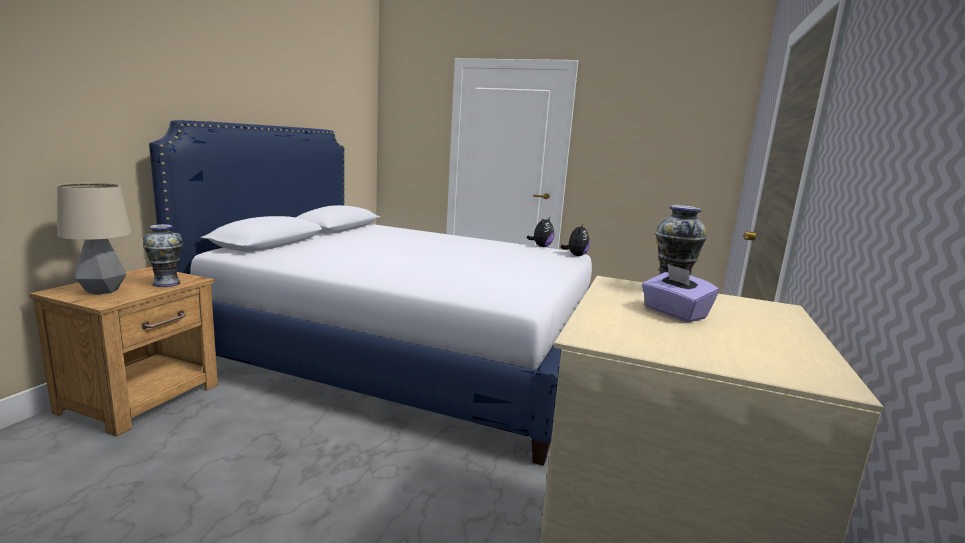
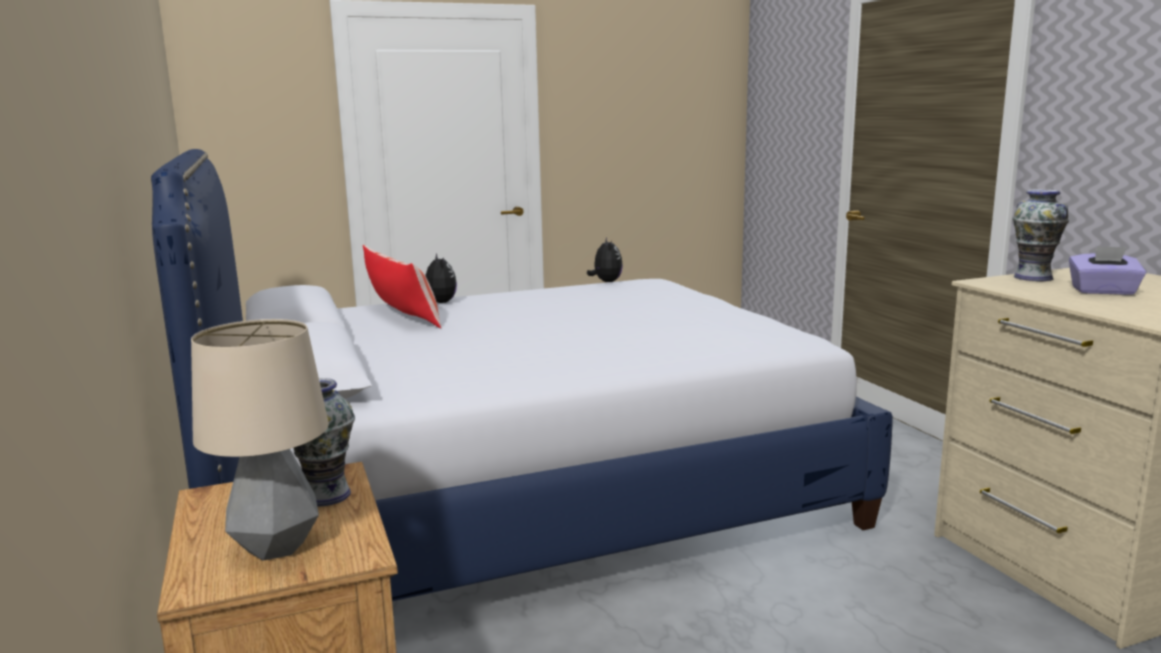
camera: 40 degrees left, 0 degrees up
(392, 234) = (403, 315): none -> pillow
(575, 255) = (669, 282): plush toy -> plush toy (439, 303)

